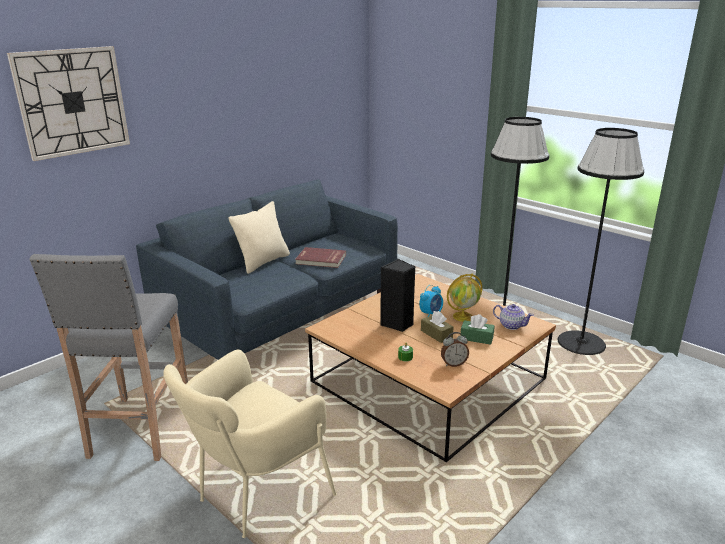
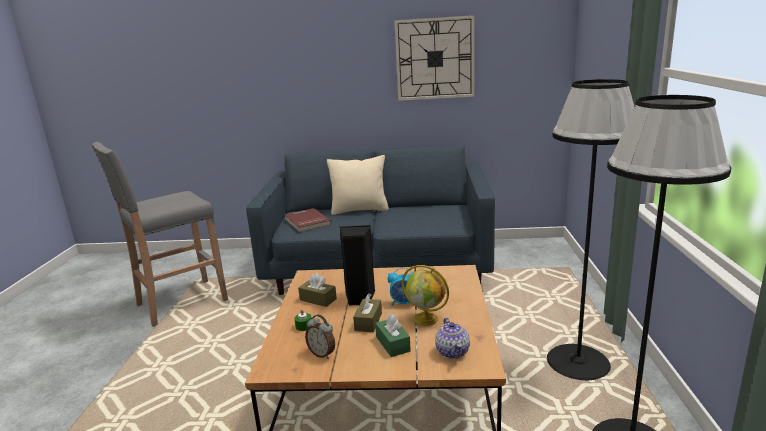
camera: 50 degrees right, 5 degrees down
(72, 102) = (237, 49): wall clock -> wall clock (435, 59)
(255, 494) = (142, 380): beige armchair -> none
(320, 259) = (400, 221): red book -> red book (306, 222)
(373, 338) = (318, 299): none -> brown tissue box

